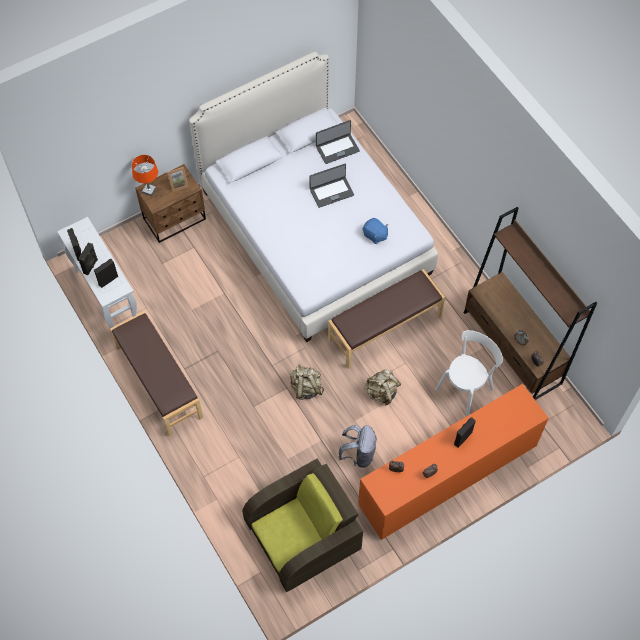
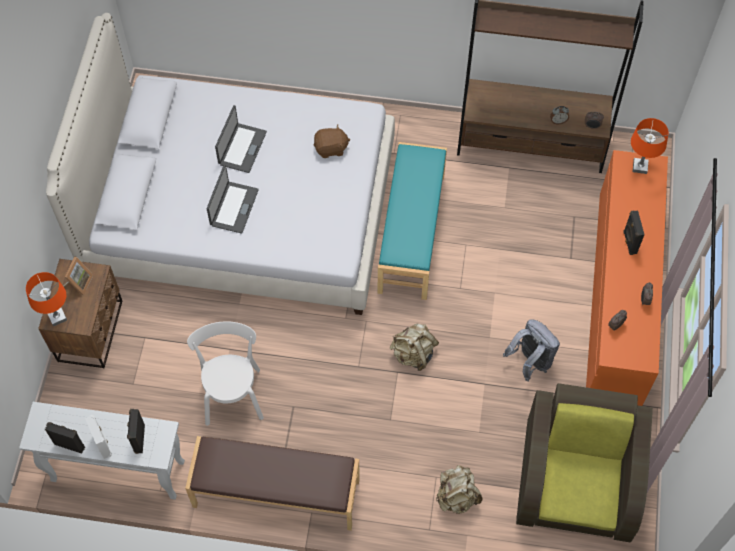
camera: 50 degrees left, 0 degrees up
(91, 266) = (103, 444): black speaker -> white speaker
(337, 148) = (195, 105): laptop -> laptop (233, 207)
(375, 235) = (331, 148): blue plush toy -> brown plush toy
(381, 392) = (480, 289): beige backpack -> beige backpack (456, 496)
(384, 327) = (410, 233): brown bench -> turquoise bench
(466, 387) = (539, 214): white chair -> white chair (232, 393)
(524, 407) = (639, 167): none -> orange table lamp

